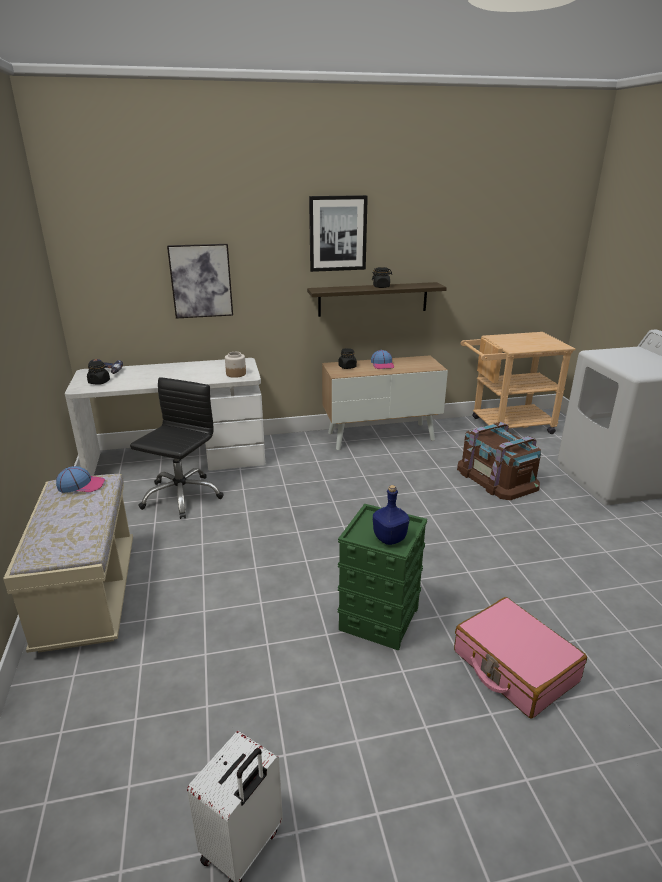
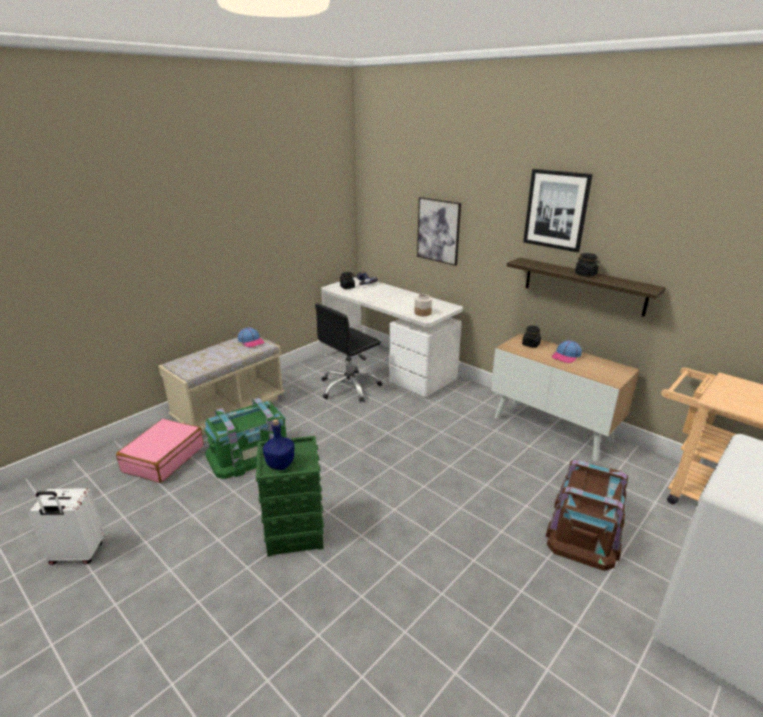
camera: 55 degrees right, 0 degrees up
(181, 496) = (349, 387): black office chair -> black office chair turned 150 degrees clockwise
(210, 608) = (249, 453): none -> green storage box
(514, 666) = (293, 637): pink suitcase -> pink suitcase (163, 458)

